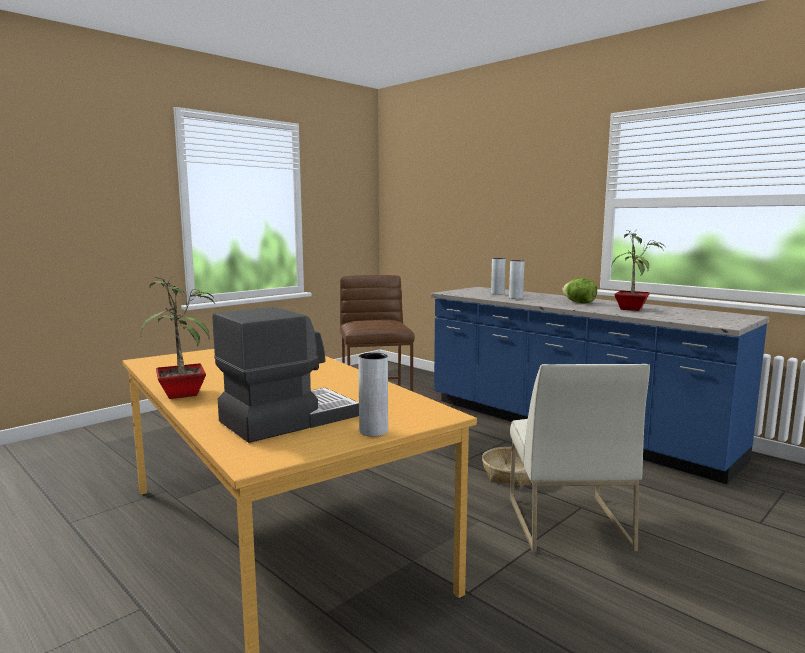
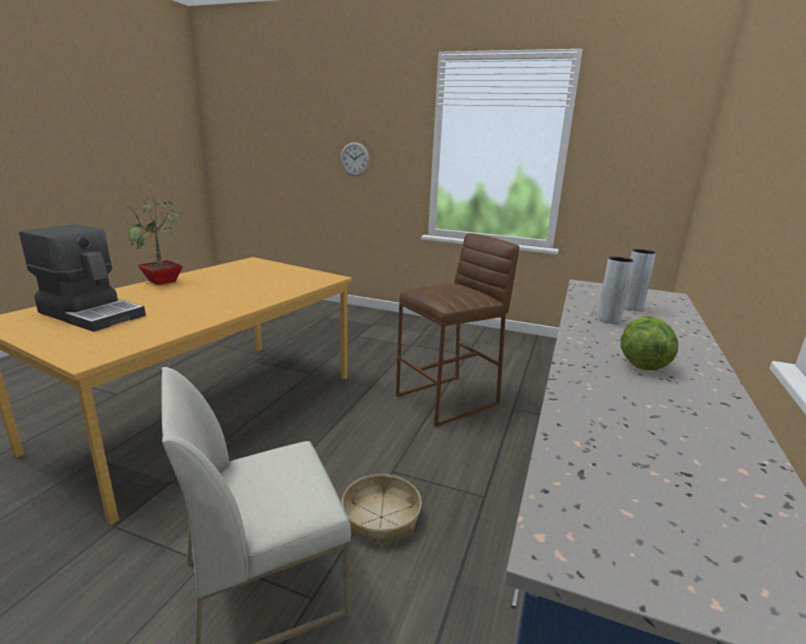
camera: 65 degrees right, 10 degrees up
(76, 225) = (355, 159): none -> wall clock
(373, 431) = (47, 341): grey vase -> none
(632, 309) = (645, 415): potted plant -> none

